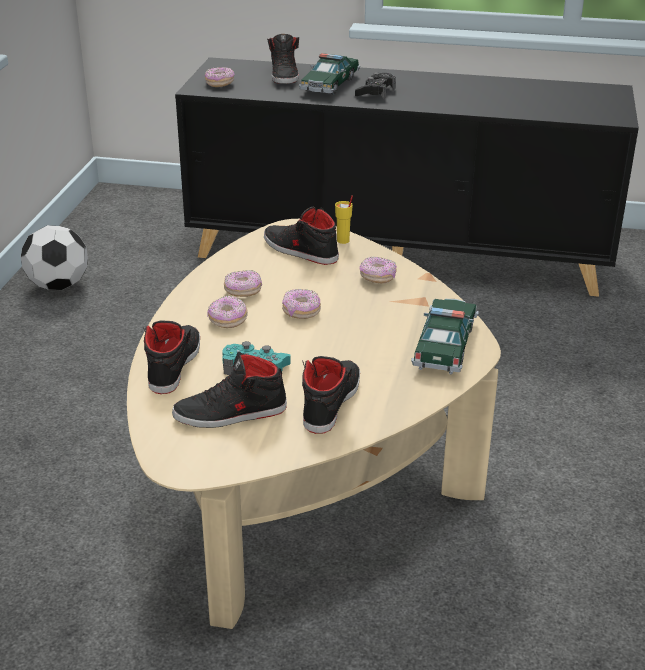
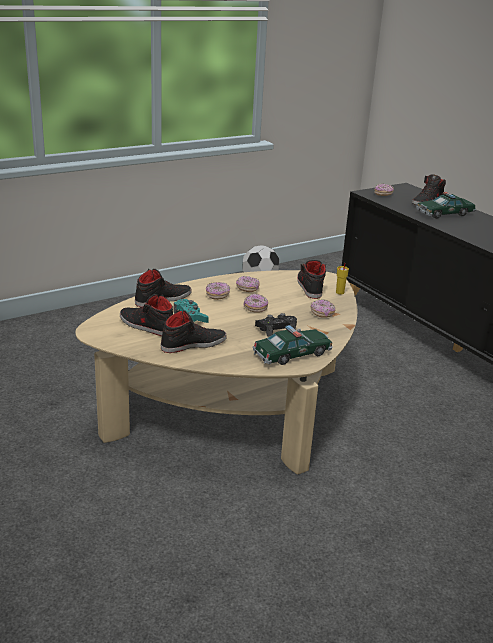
camera: 45 degrees right, 5 degrees down
(375, 92) = (463, 226): black game controller -> black game controller (276, 329)

